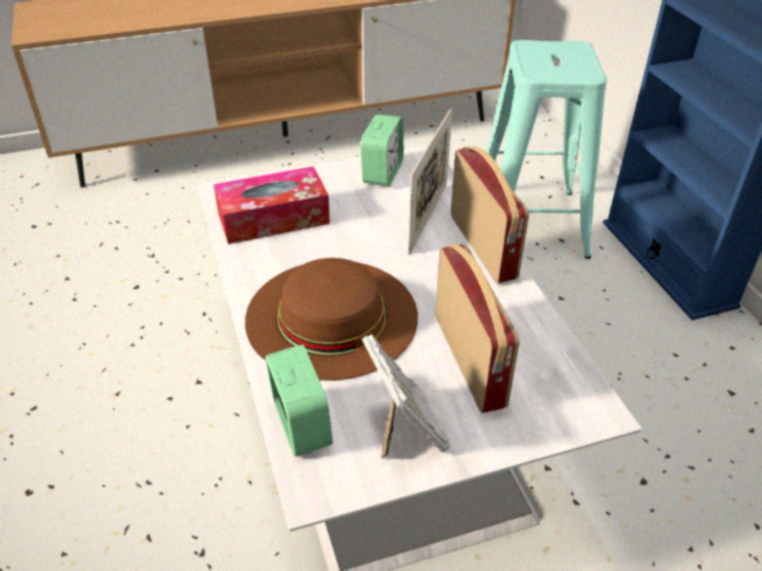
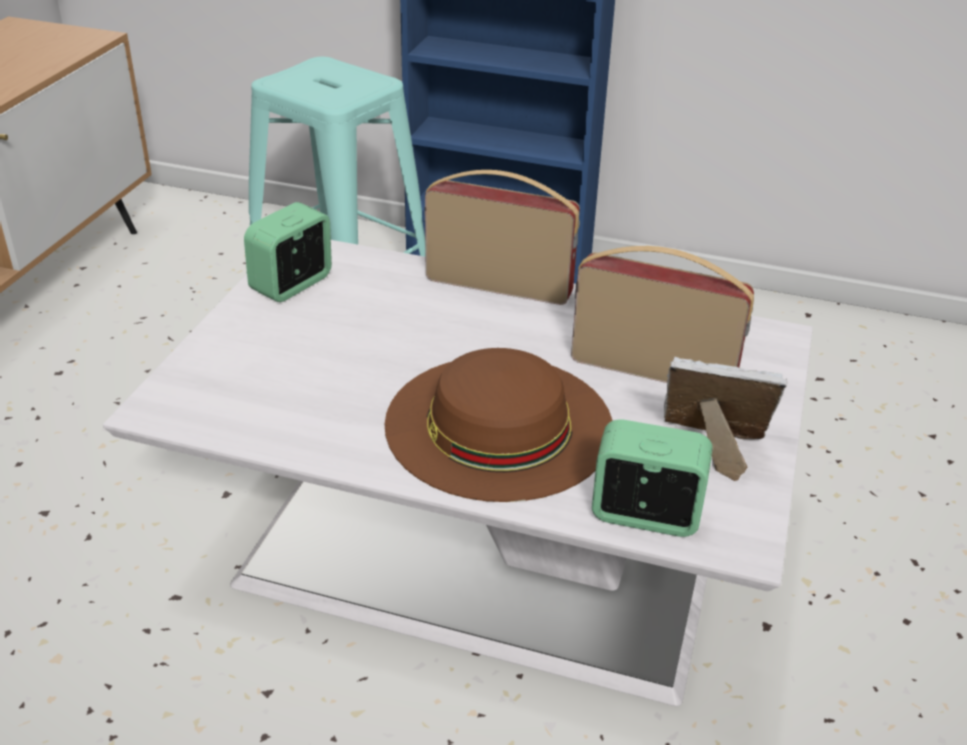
camera: 55 degrees left, 5 degrees down
(273, 218) = (269, 392): tissue box -> none
(382, 173) = (292, 284): alarm clock -> alarm clock turned 105 degrees counterclockwise
(428, 217) = (412, 294): picture frame -> none

